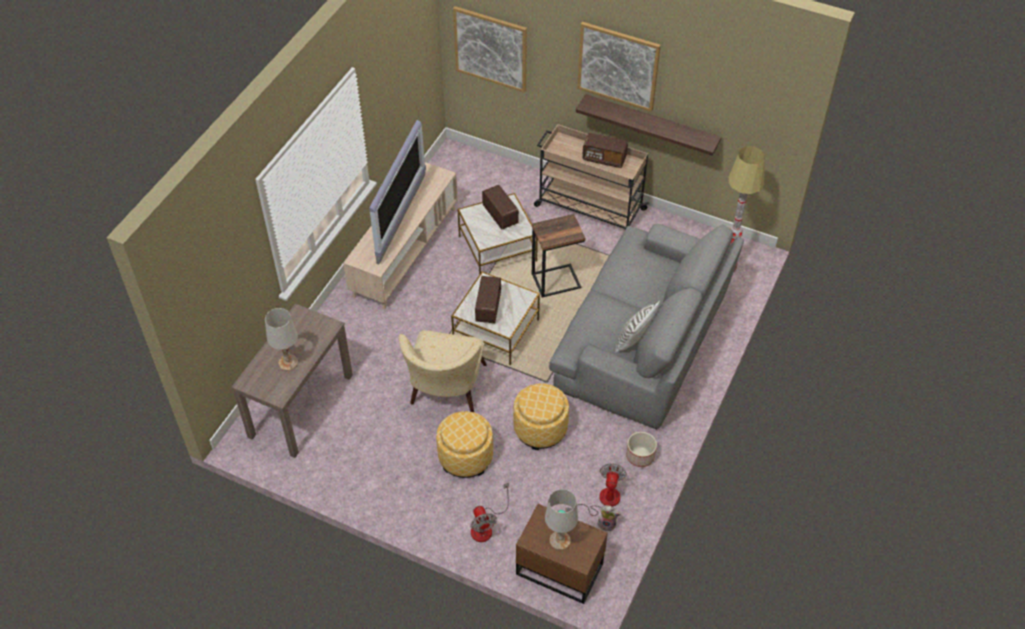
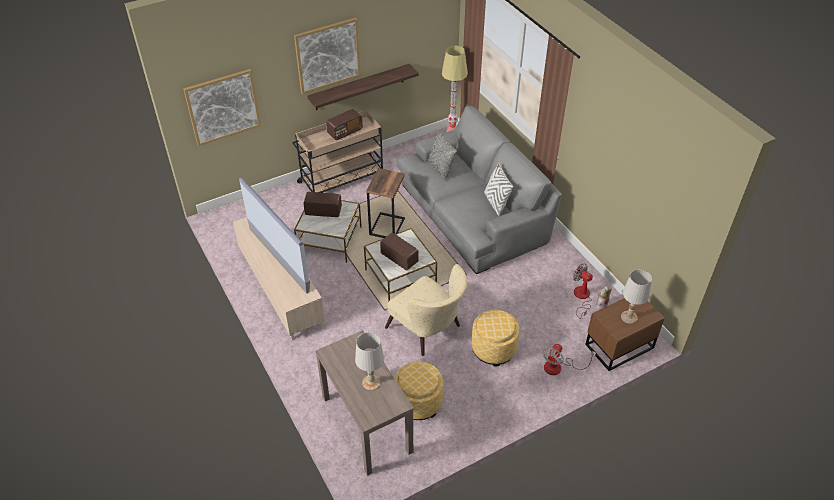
camera: 55 degrees left, 5 degrees down
(486, 526) = (559, 367): fan -> fan turned 105 degrees clockwise
(540, 428) = (501, 298): ottoman -> ottoman (418, 402)
(639, 266) = (440, 169): none -> grey pillow
(640, 456) = (561, 262): planter -> none

